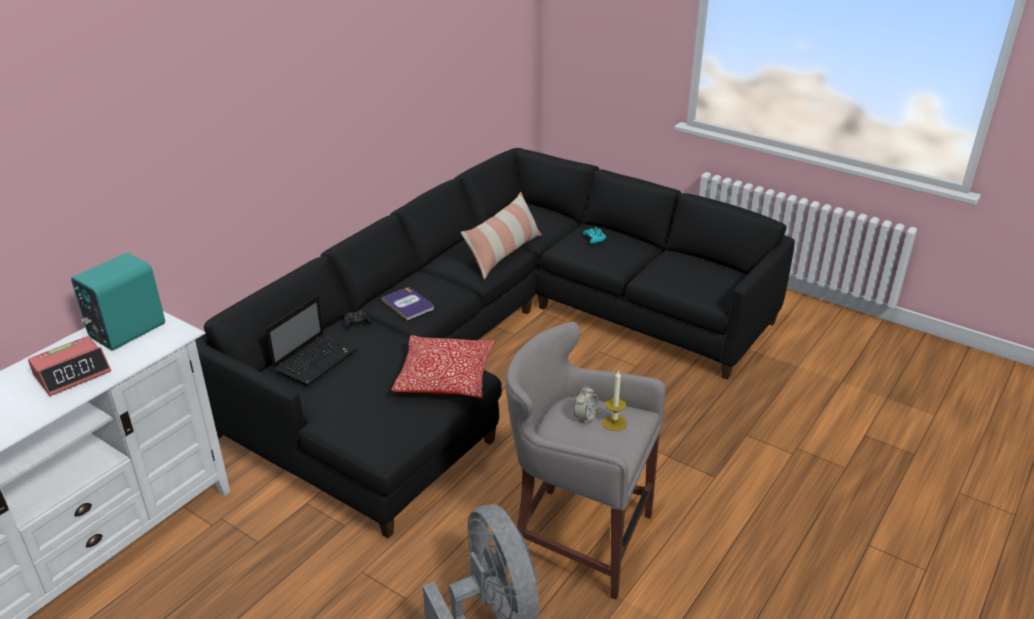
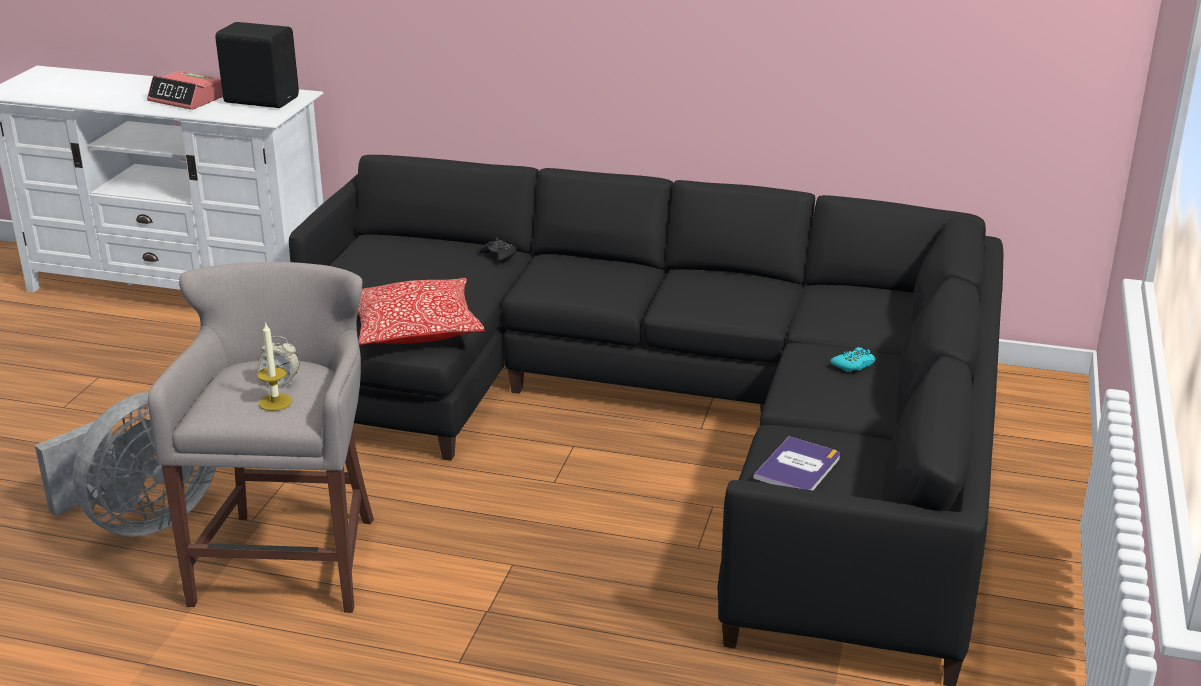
camera: 70 degrees right, 5 degrees down
(125, 331) = (261, 99): turquoise speaker -> black speaker
(316, 360) = (406, 250): laptop -> none
(408, 304) = (560, 274): book -> book (798, 467)
(504, 253) = (748, 310): pillow -> none

